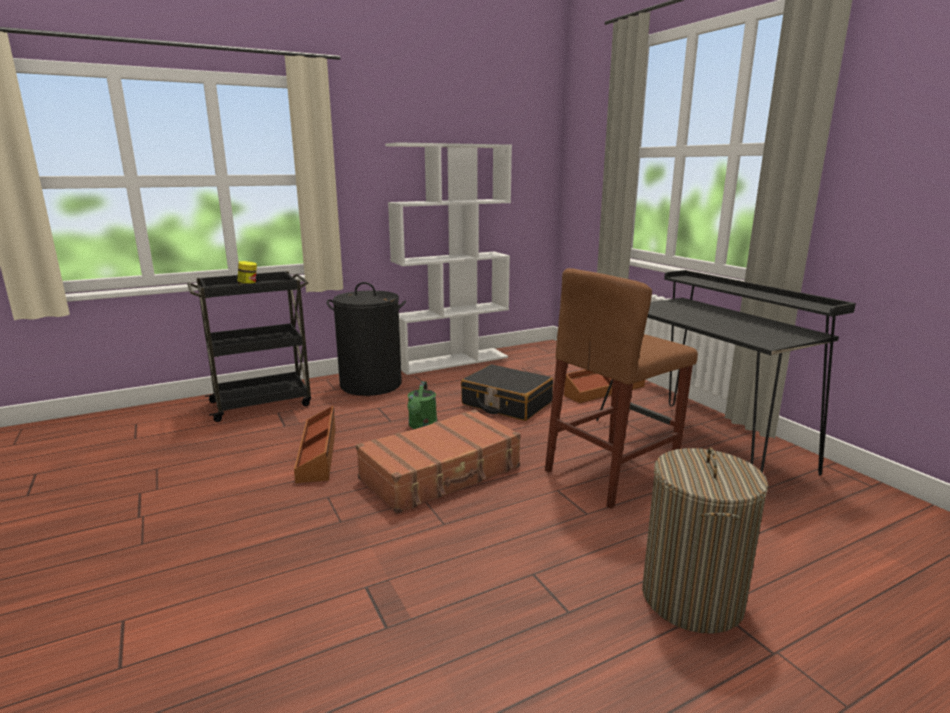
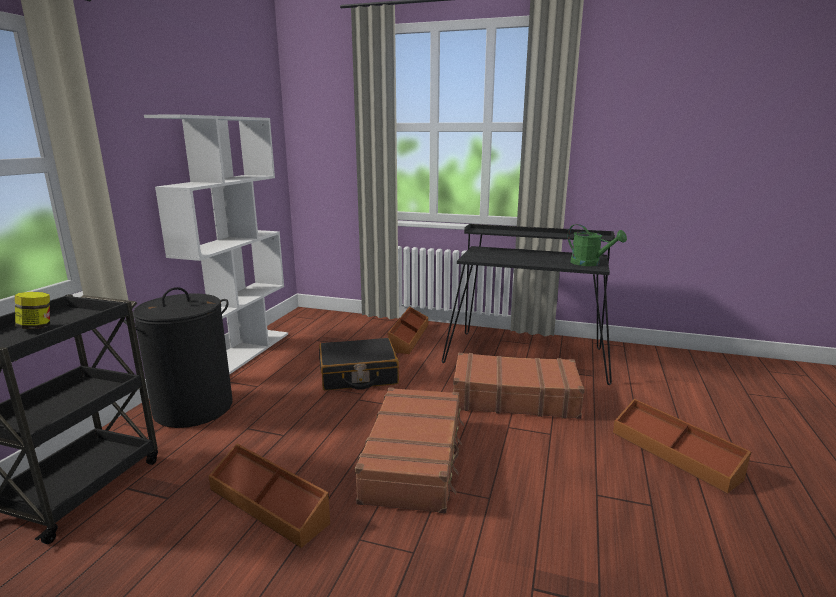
camera: 45 degrees left, 0 degrees up
(422, 426) = (323, 426): green watering can -> green watering can (590, 264)
(611, 472) = (514, 397): brown stool -> brown suitcase
(692, 598) = (674, 454): laundry basket -> brown storage box

